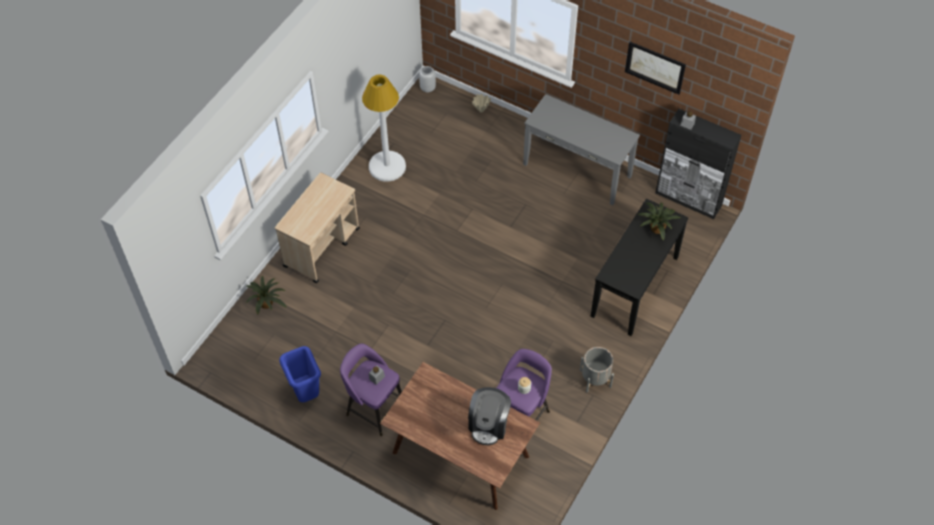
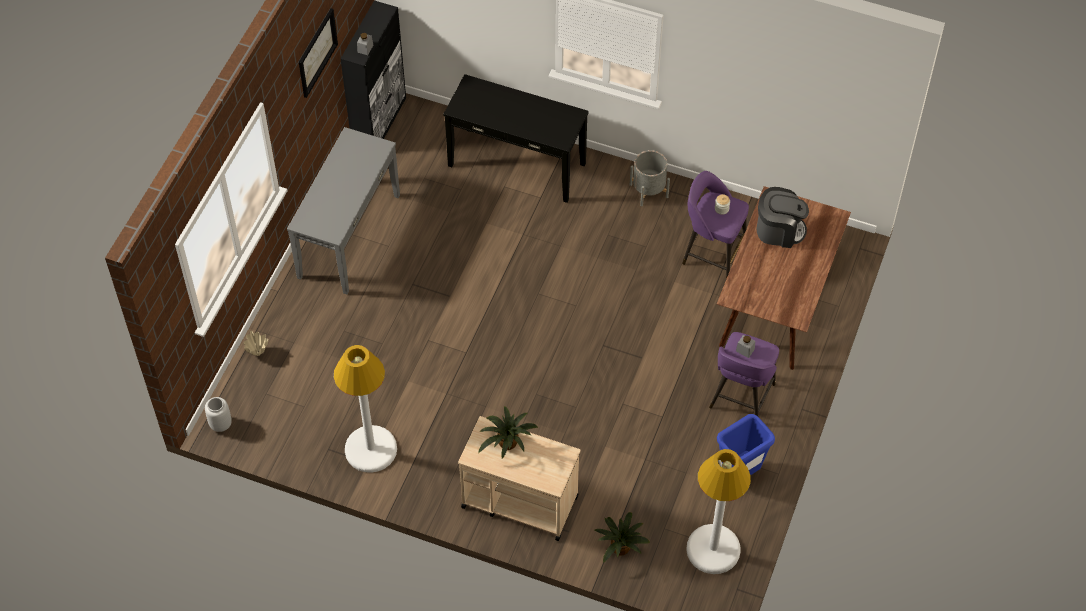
camera: 100 degrees left, 0 degrees up
(247, 363) = (713, 549): none -> white floor lamp
(656, 228) = (486, 101): potted plant -> potted plant (507, 444)

